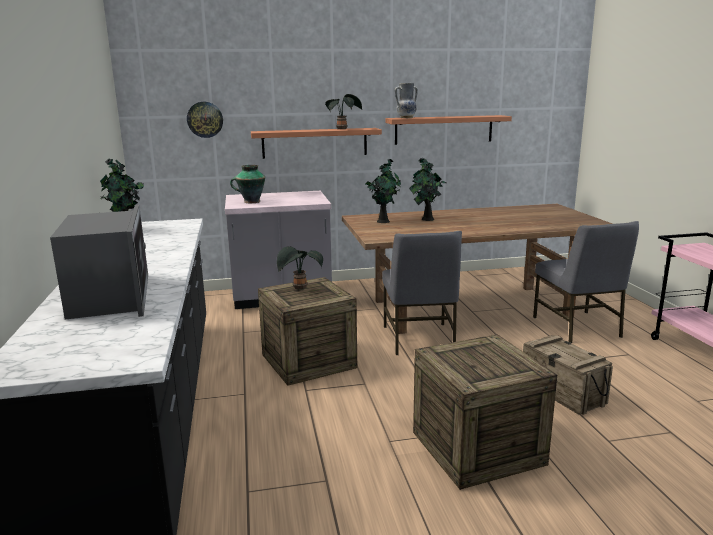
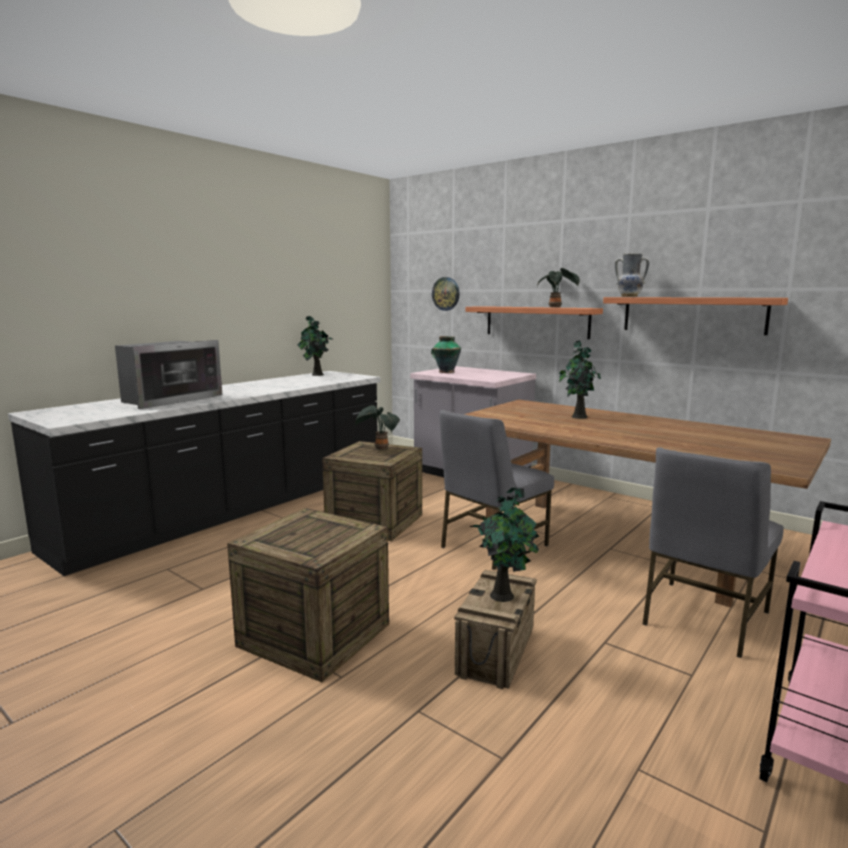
camera: 50 degrees right, 5 degrees down
(383, 221) = (531, 409): potted plant -> potted plant (504, 595)

